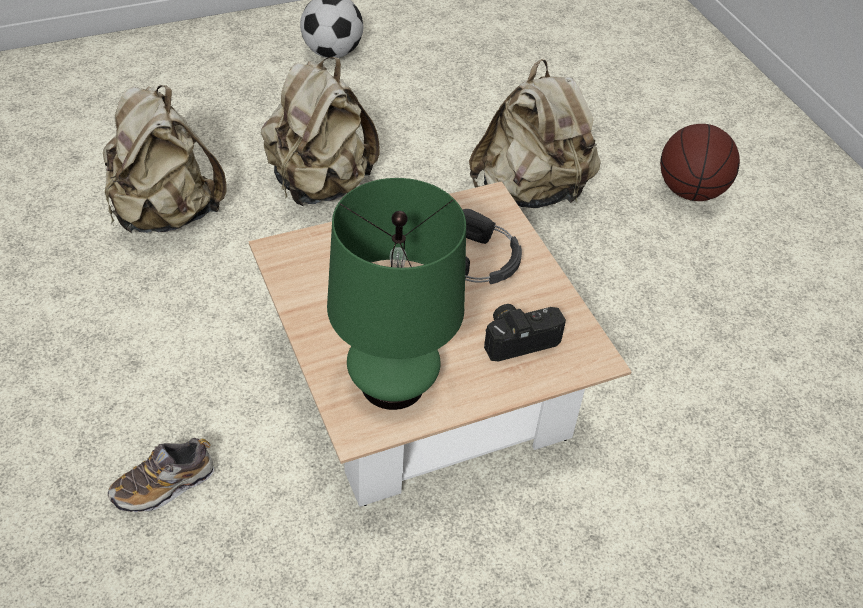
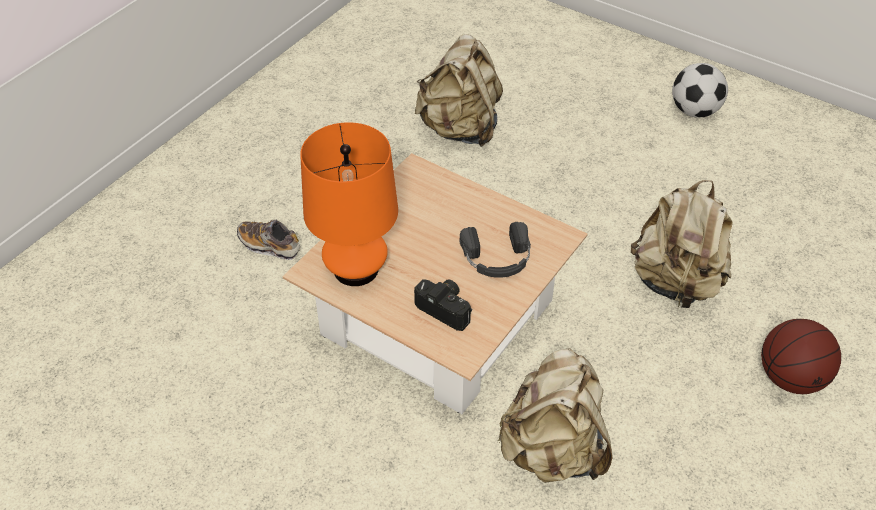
camera: 60 degrees right, 0 degrees up
(319, 185) = (558, 177): beige backpack -> beige backpack (553, 451)
(392, 384) = (356, 269): green table lamp -> orange table lamp

